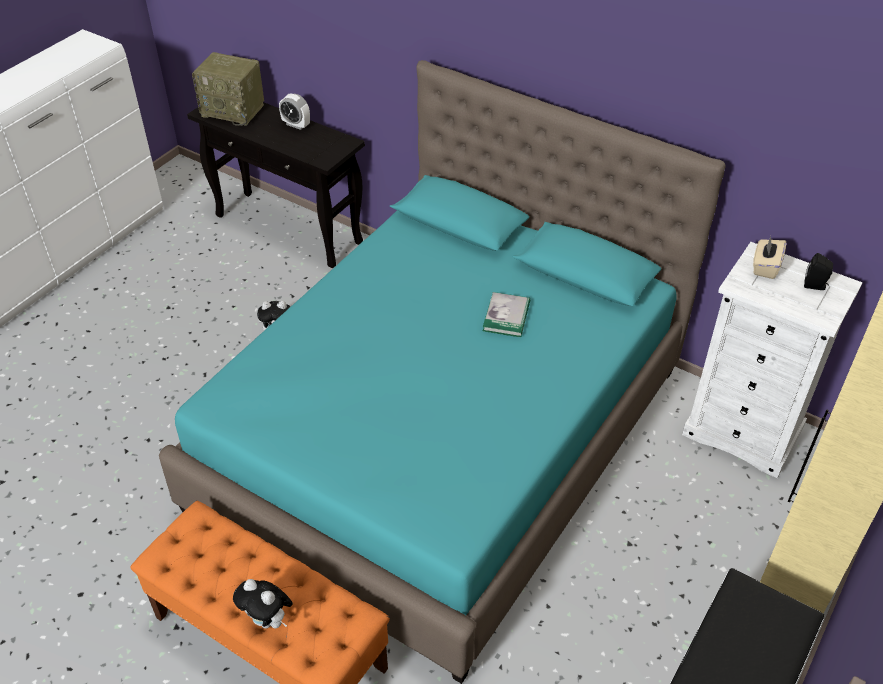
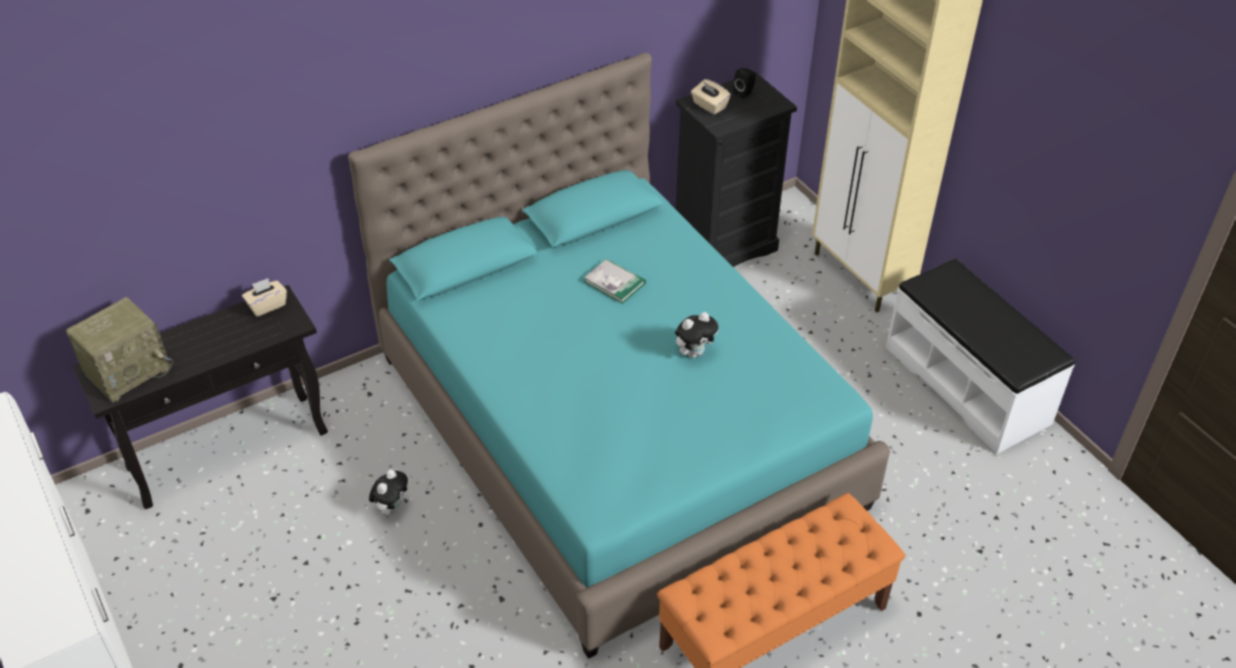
camera: 65 degrees left, 0 degrees up
(268, 620) = (821, 570): plush toy -> plush toy (694, 352)
(296, 125) = (208, 327): alarm clock -> none
(335, 140) = (267, 305): none -> beige tissue box
(743, 432) = (724, 246): white dresser -> black dresser

